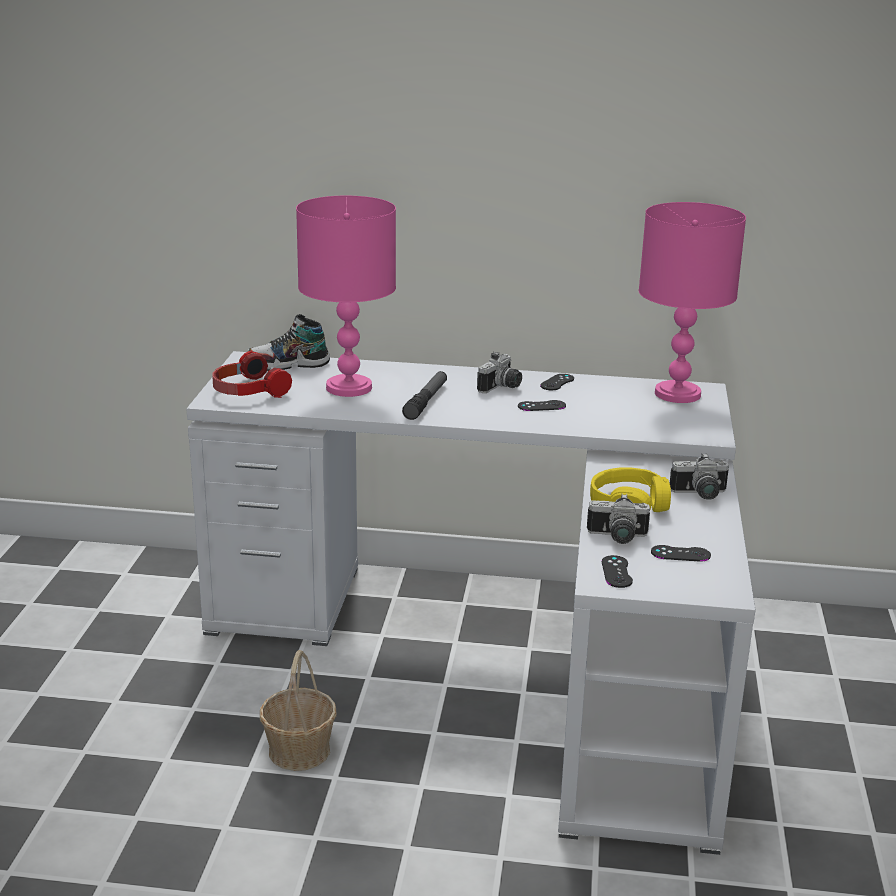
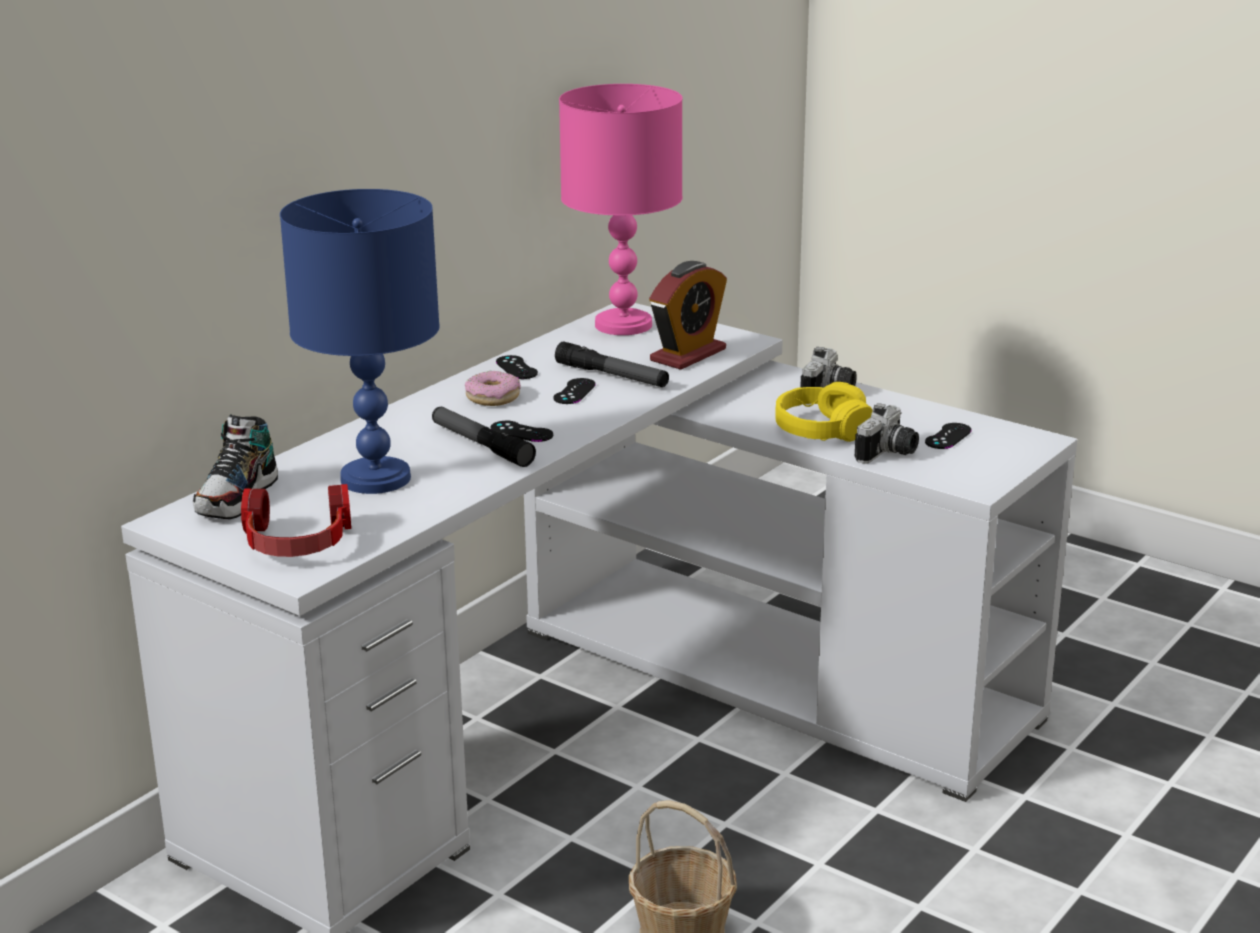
camera: 60 degrees left, 0 degrees up
(348, 388) = (376, 479): pink table lamp -> blue table lamp
(502, 387) = (493, 397): camera -> donut
(583, 410) = (612, 376): none -> flashlight
(616, 572) = (962, 473): black game controller -> black game controller (521, 432)
(654, 424) = (688, 355): none -> alarm clock

